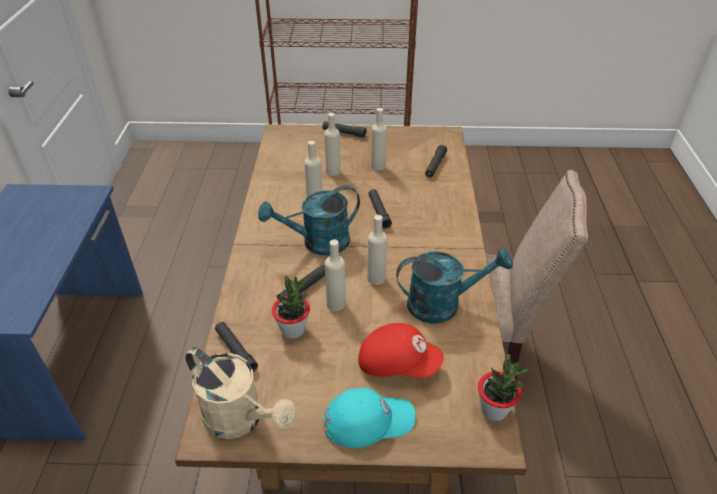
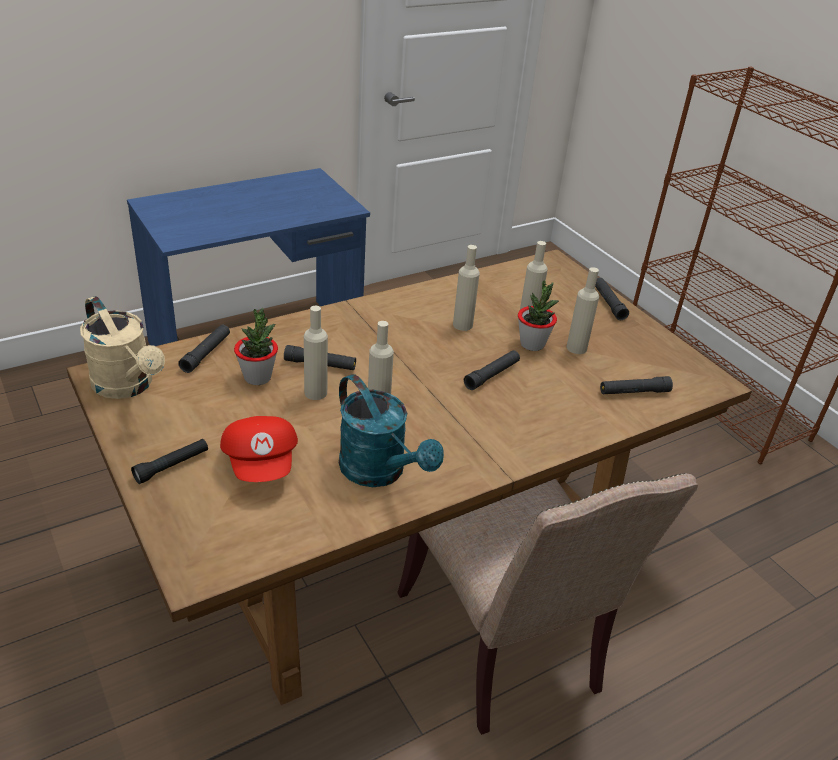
camera: 55 degrees right, 5 degrees down
(241, 419) = (128, 386): beige watering can -> beige watering can turned 45 degrees counterclockwise
(317, 243) = (396, 350): turquoise watering can -> none
(368, 420) = (172, 466): turquoise cap -> black flashlight
(494, 409) = (242, 561): potted plant -> potted plant (532, 344)

